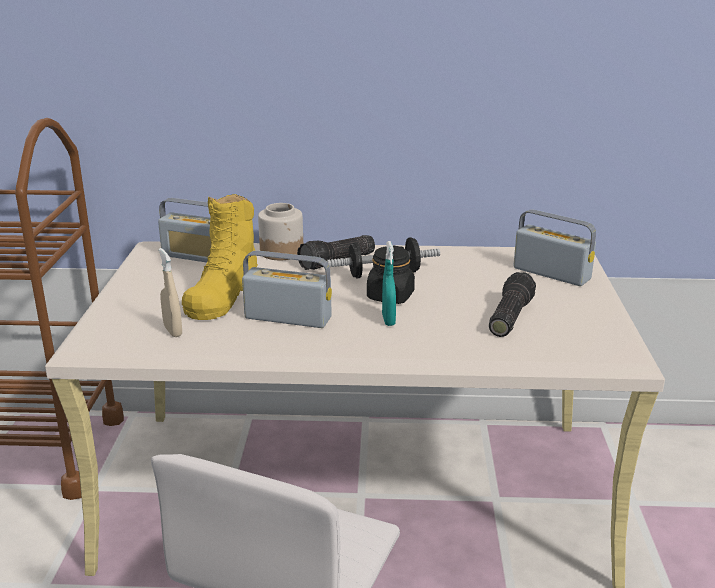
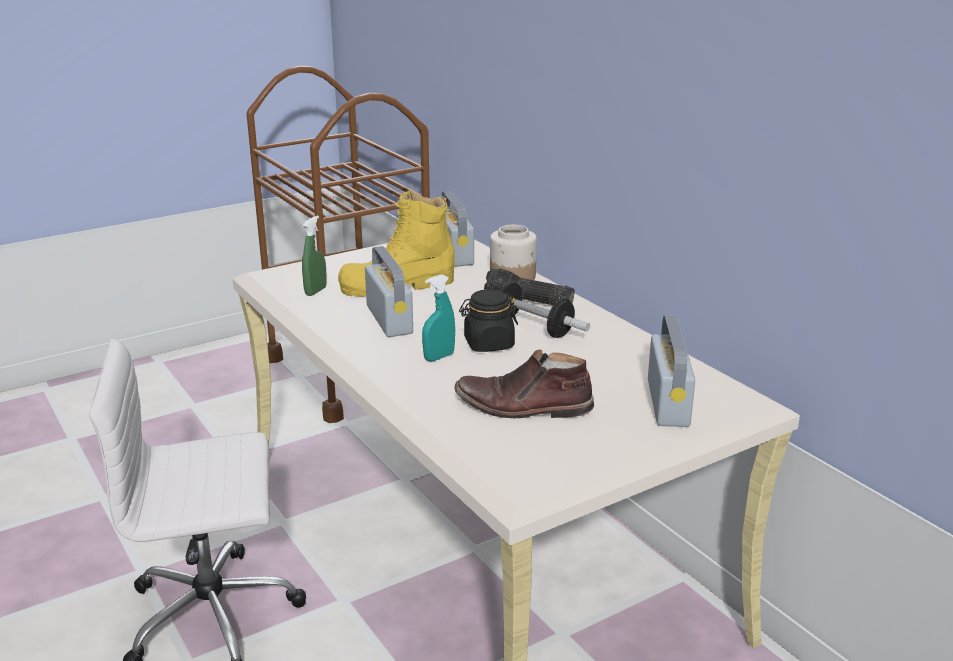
camera: 55 degrees right, 0 degrees up
(173, 331) = (315, 291): beige spray bottle -> green spray bottle
(508, 317) = (523, 407): flashlight -> brown boot

